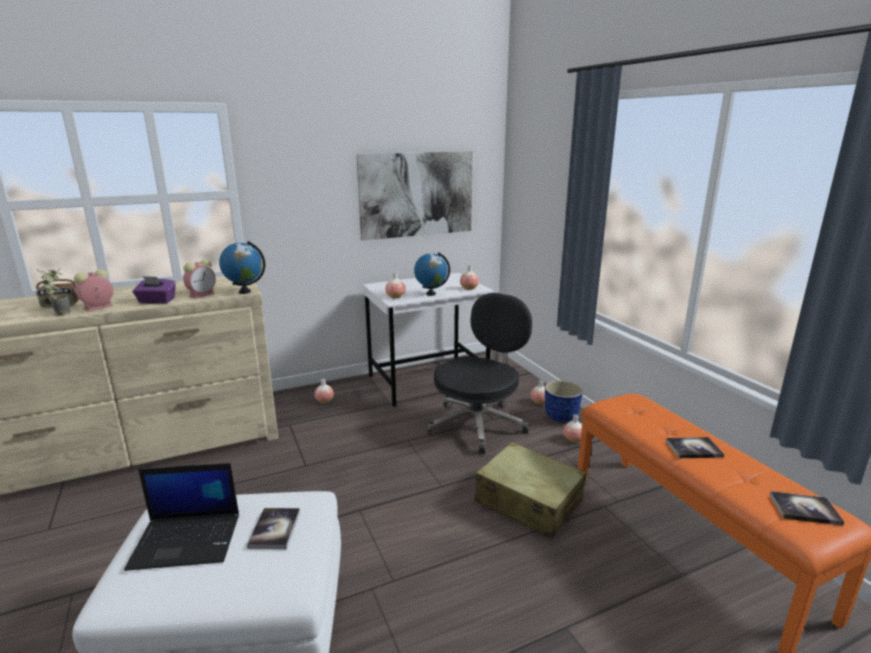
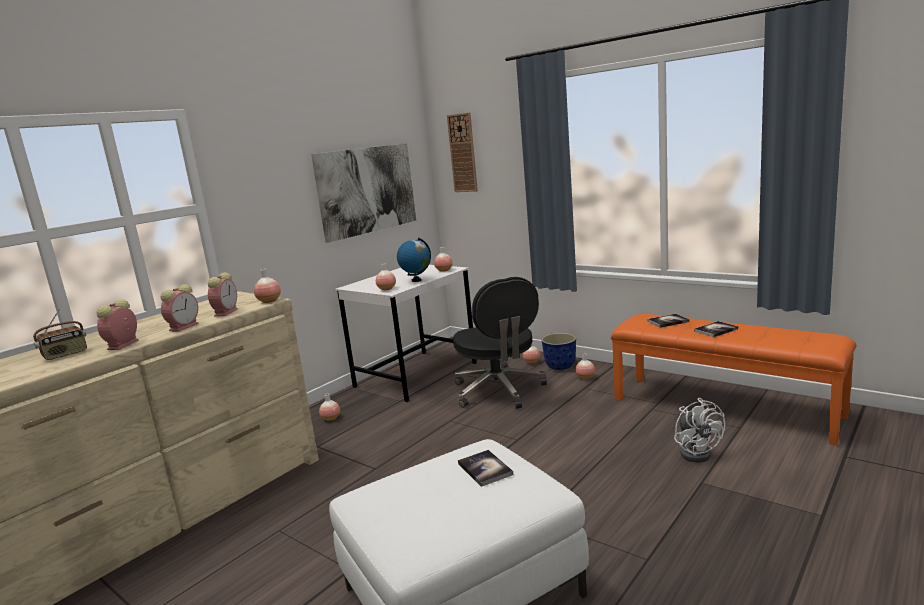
camera: 25 degrees left, 5 degrees down
(60, 313) = (84, 358): potted plant -> none
(156, 301) = (184, 326): purple tissue box -> alarm clock
(188, 540) = (420, 502): laptop -> none
(244, 292) = (269, 301): globe -> vase
(478, 424) = (499, 391): black office chair -> black office chair turned 150 degrees clockwise
(527, 169) = (463, 153): none -> wall clock
(528, 501) = (596, 425): beige suitcase -> none
(600, 585) = (697, 452): none -> white fan
(804, 509) = (810, 338): book -> book (668, 321)

